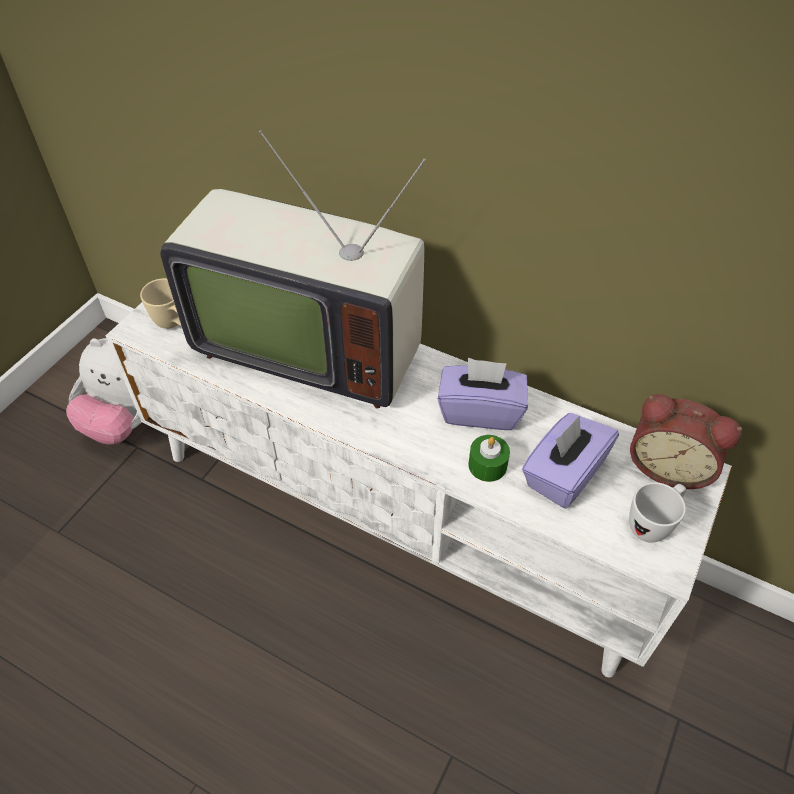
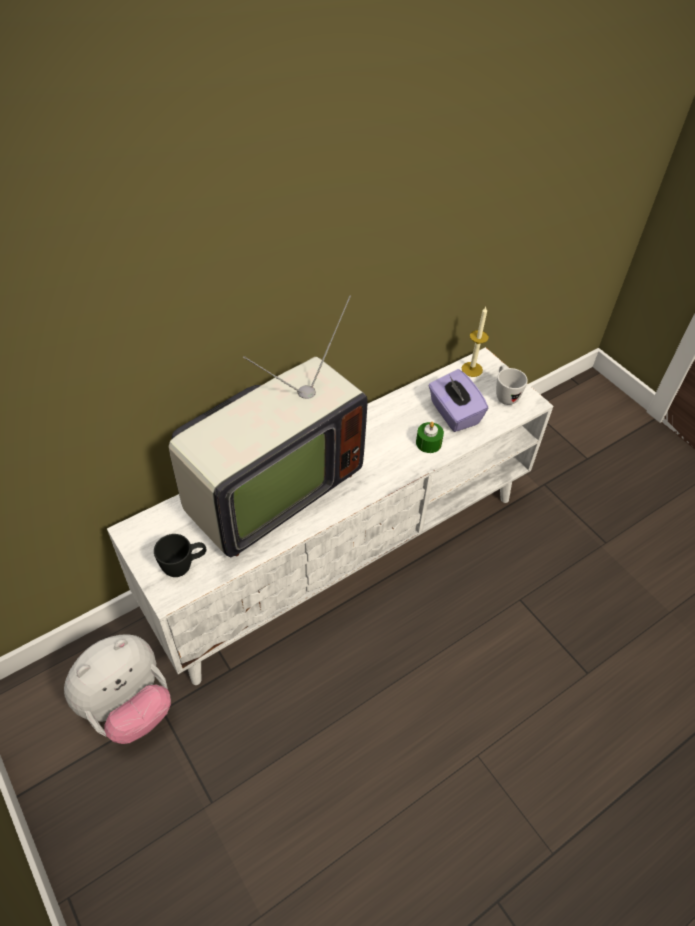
camera: 65 degrees left, 0 degrees up
(175, 325) = (184, 566): beige mug -> black mug
(480, 411) = (386, 427): purple tissue box -> none
(669, 465) = (472, 369): alarm clock -> candle

